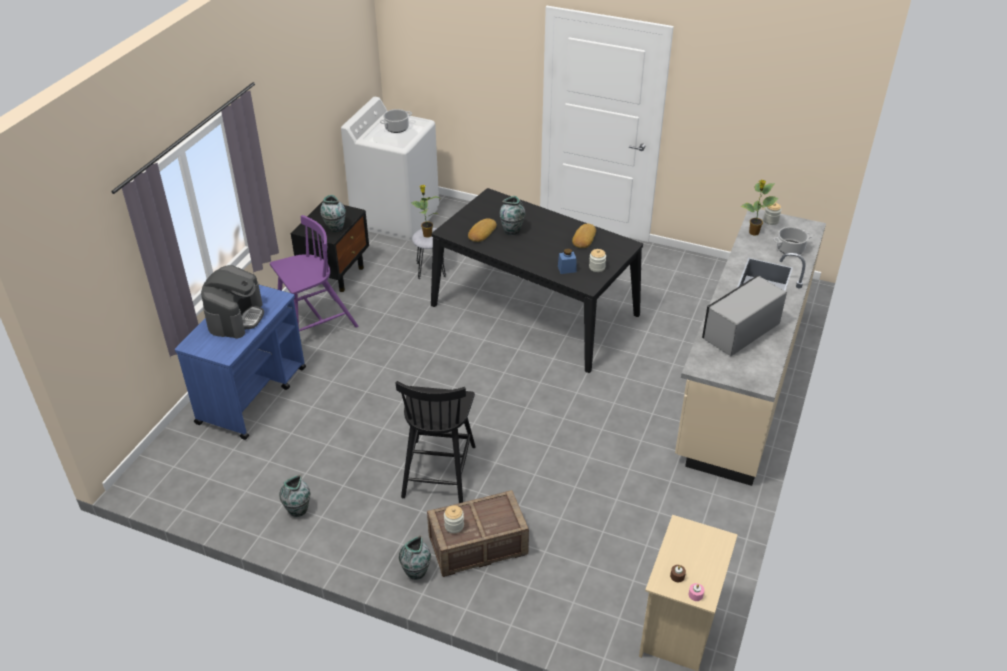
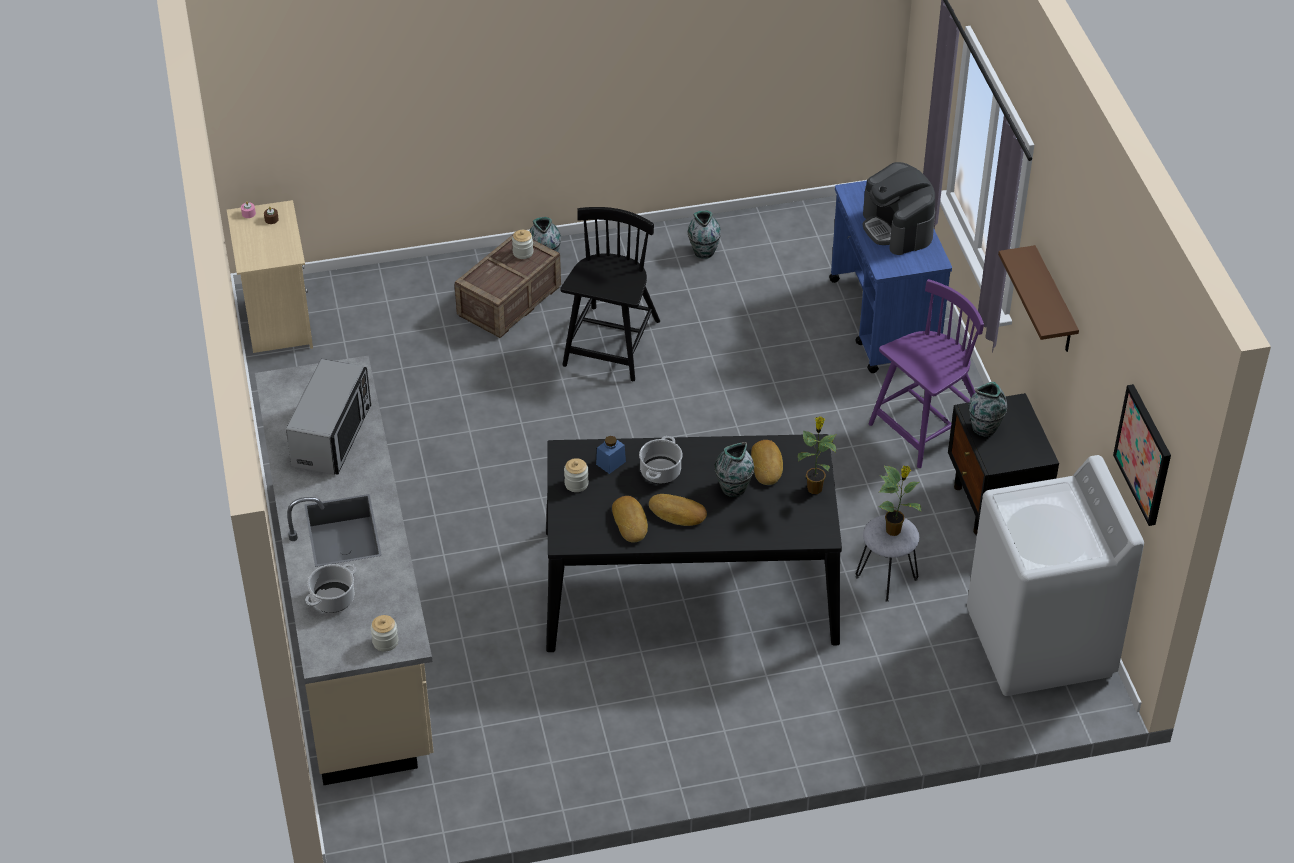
camera: 145 degrees right, 5 degrees up
(280, 147) = (1054, 303): none -> brown shelf
(315, 324) = (927, 427): purple chair -> purple chair turned 150 degrees counterclockwise
(355, 66) = (1144, 454): none -> picture
(396, 128) = (1051, 528): cooking pot -> cooking pot (660, 471)
(439, 470) = (611, 345): black chair -> black chair turned 45 degrees clockwise
(554, 232) = (677, 514): none -> bread
(753, 233) = (397, 605): potted plant -> potted plant (814, 487)

